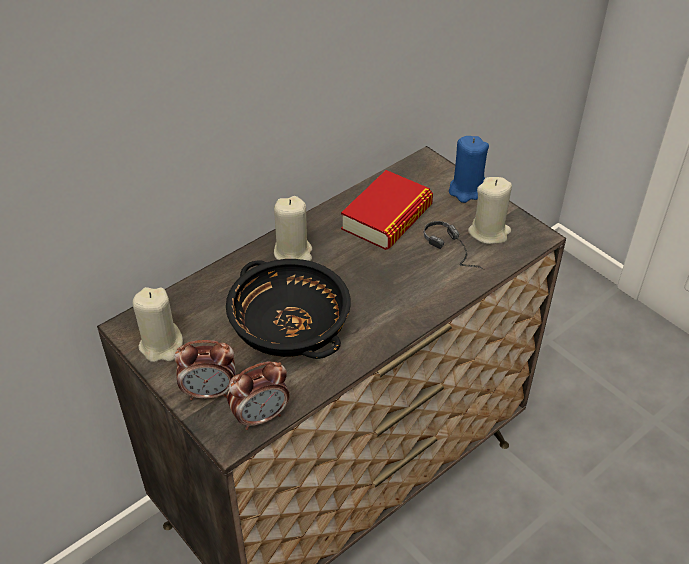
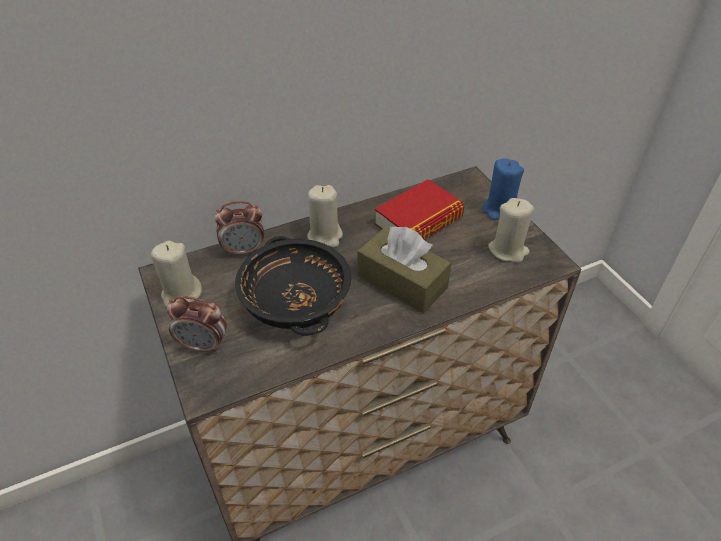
camera: 15 degrees right, 0 degrees up
(261, 416) = (238, 378): alarm clock -> alarm clock (244, 250)
(392, 285) = (402, 281): none -> brown tissue box
(458, 253) = (472, 264): headphones -> none

